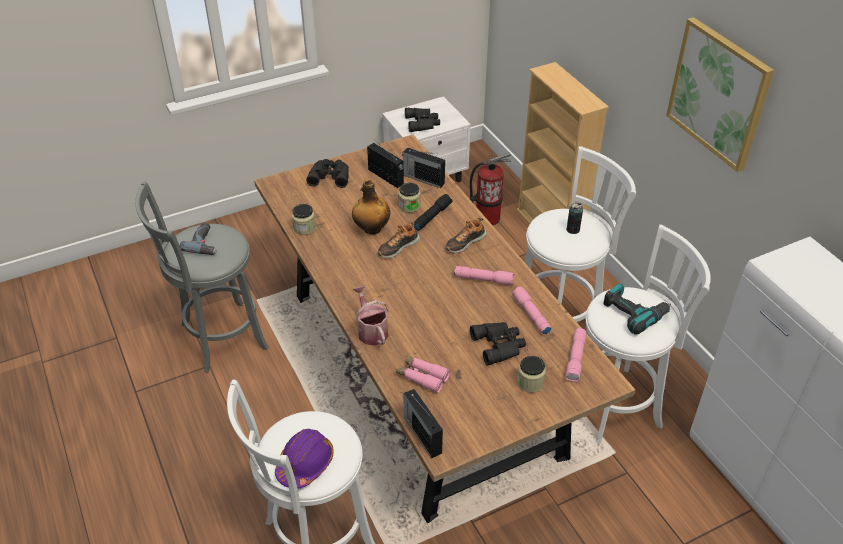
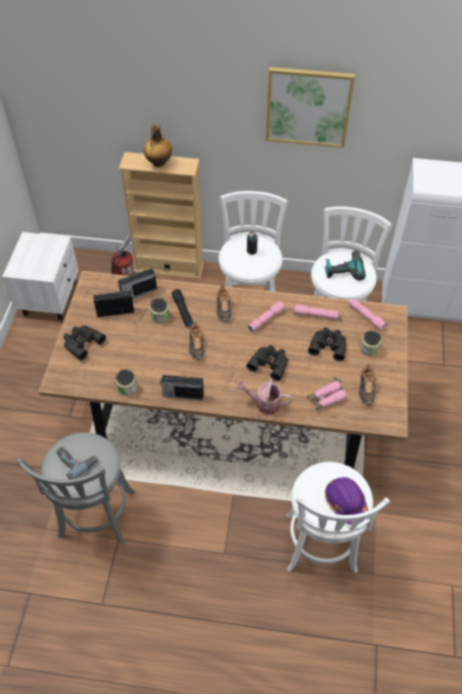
camera: 55 degrees left, 10 degrees up
(371, 229) = (164, 350): bottle -> bottle (158, 163)
(422, 434) = (372, 424): radio -> radio (182, 395)
(423, 123) = (40, 260): black binoculars -> black binoculars (269, 363)
(469, 406) = (366, 388): none -> shoe

